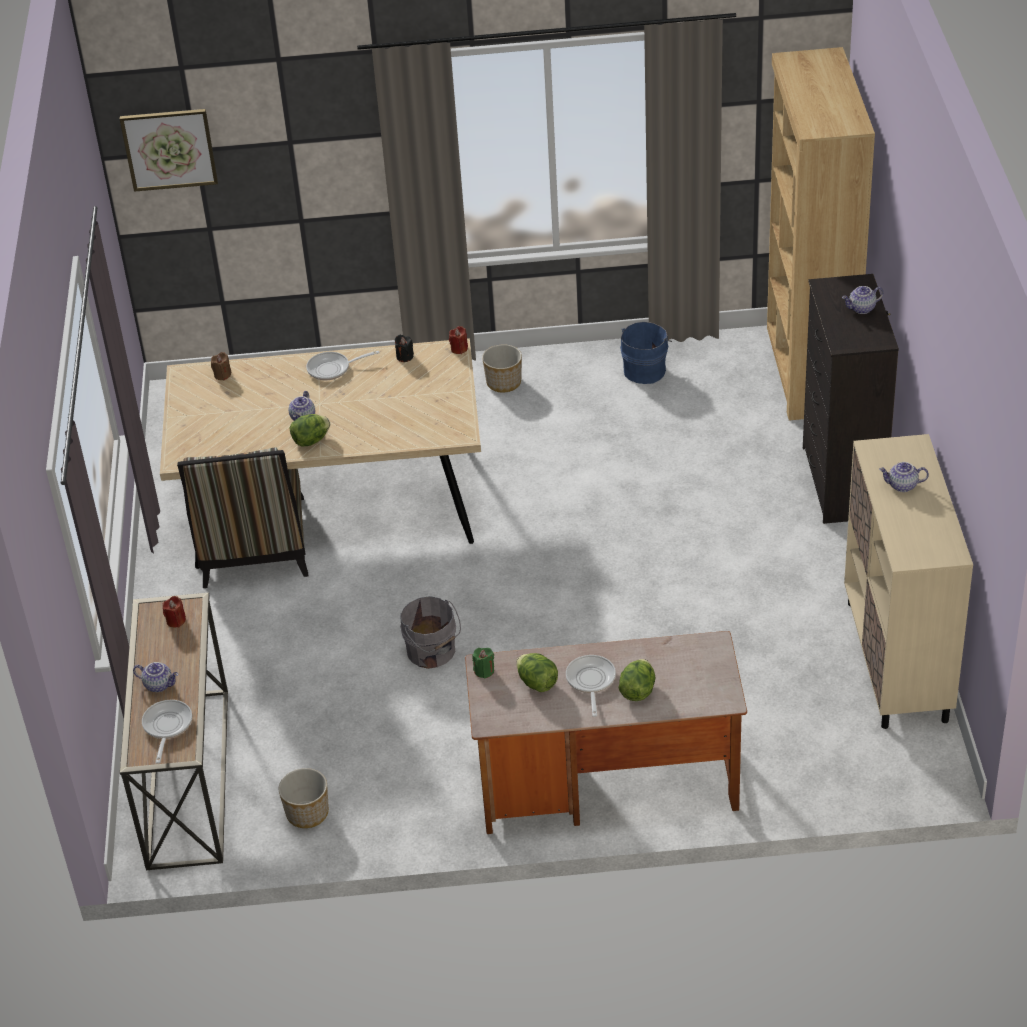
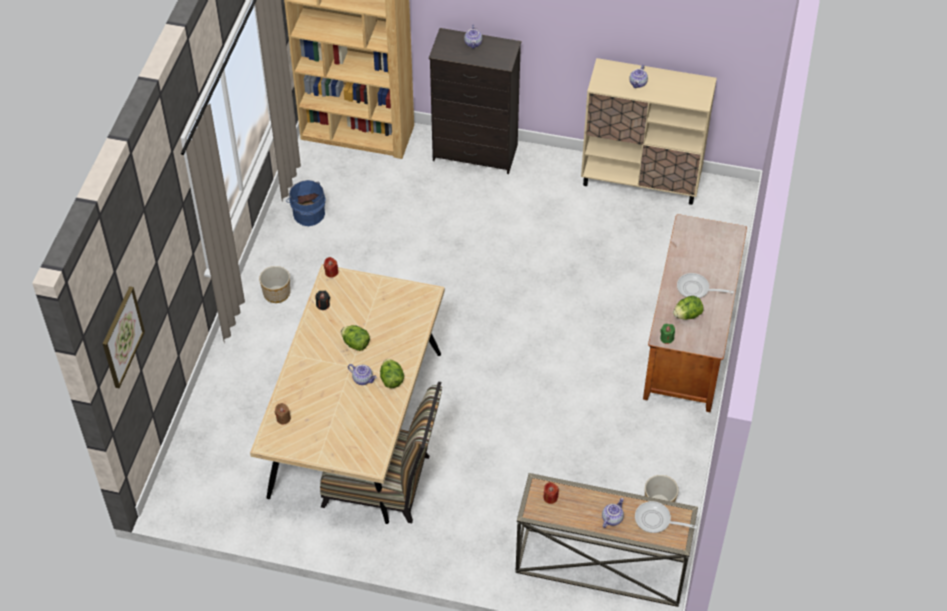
camera: 75 degrees left, 10 degrees up
(332, 369) = (314, 350): frying pan -> none
(432, 652) = (538, 402): grey bucket -> none
(637, 691) = (712, 269): lettuce -> lettuce (356, 344)

